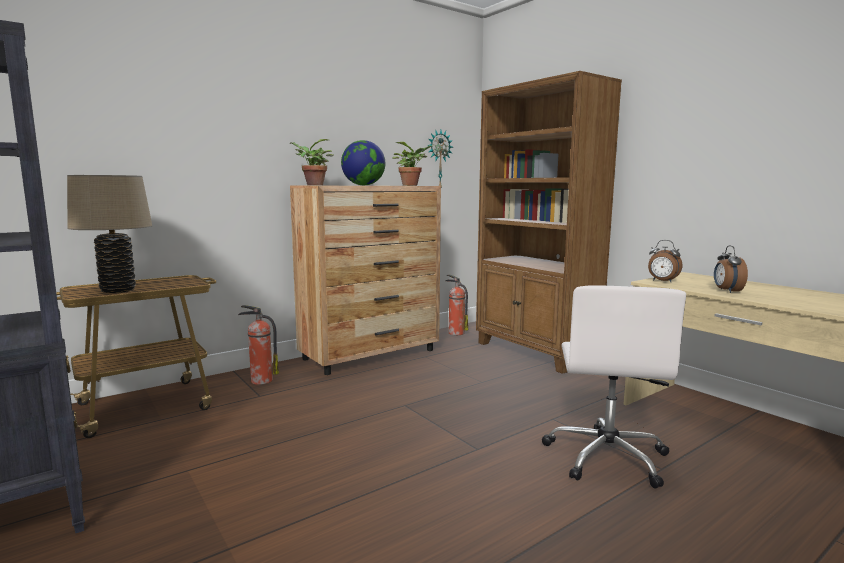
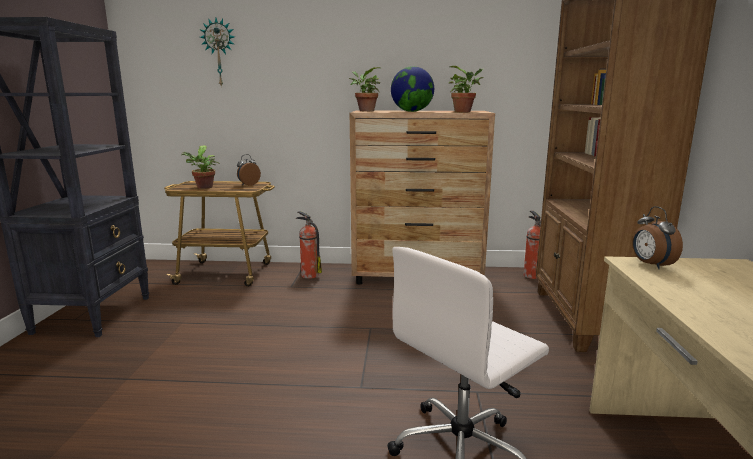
camera: 40 degrees right, 5 degrees up
(118, 290) = (204, 187): beige table lamp -> potted plant
(438, 160) = (534, 81): wall clock -> wall clock (219, 52)
(726, 291) = (703, 300): alarm clock -> alarm clock (248, 184)

